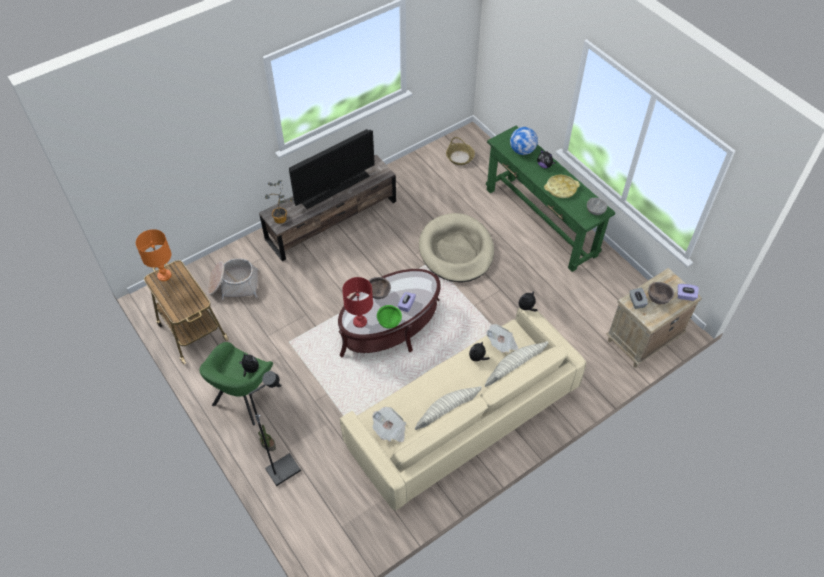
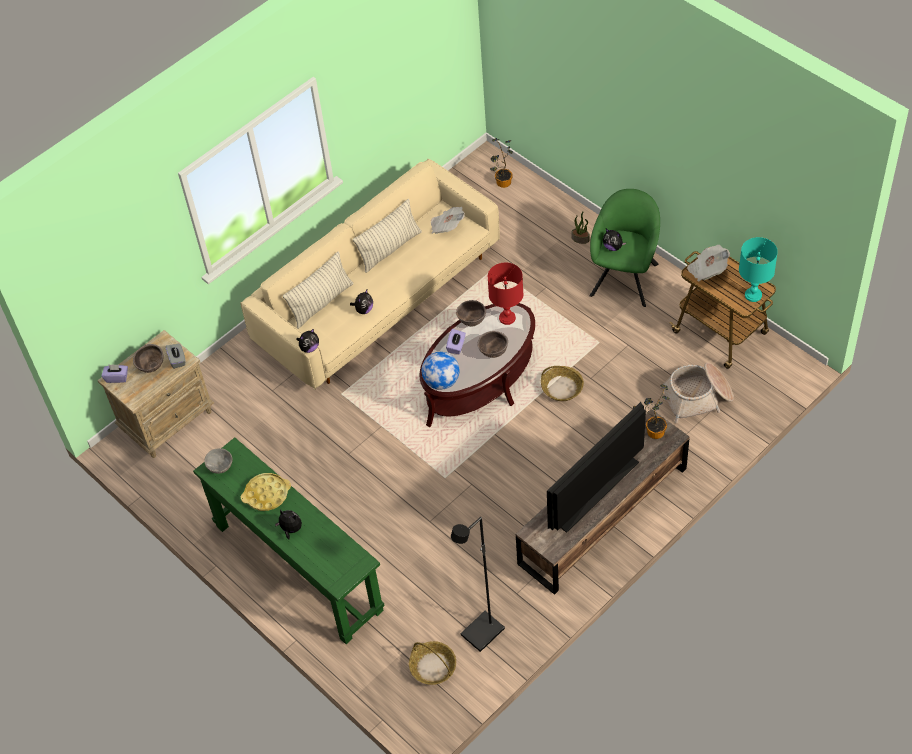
camera: 175 degrees right, 0 degrees up
(164, 276) = (753, 295): orange table lamp -> turquoise table lamp
(283, 469) = (556, 221): black floor lamp -> black floor lamp (483, 633)
(321, 528) = (502, 183): none -> potted plant
(330, 310) = (562, 388): none -> basket
(389, 323) = (472, 321): green bowl -> brown bowl
(456, 250) = (414, 499): beige dog bed -> none
(501, 344) = (337, 329): newspaper -> newspaper (707, 270)
(522, 151) = (324, 550): globe -> globe (441, 381)

